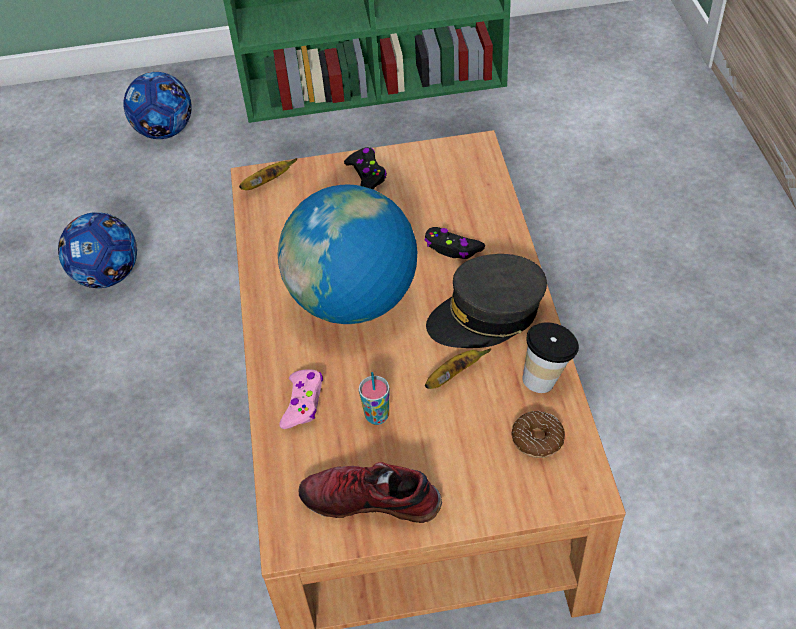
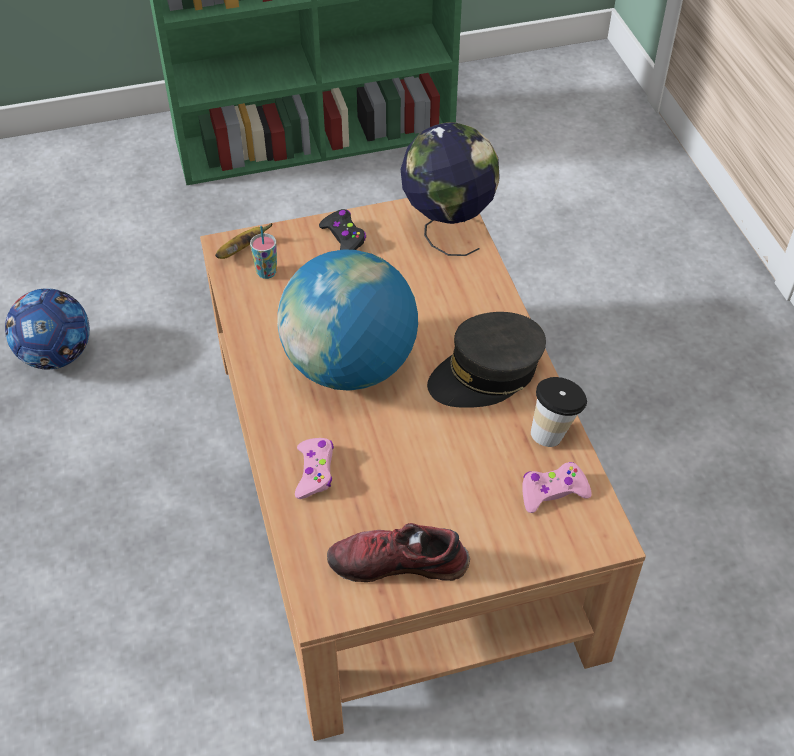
camera: 10 degrees left, 0 degrees up
(165, 131) = (96, 198): football -> none
(377, 416) = (391, 480): cup -> cup (266, 272)
(452, 248) = (442, 308): black game controller -> none
(453, 375) = (461, 435): banana -> none
(468, 171) = (447, 230): none -> globe
(537, 439) = (552, 492): donut -> pink game controller

